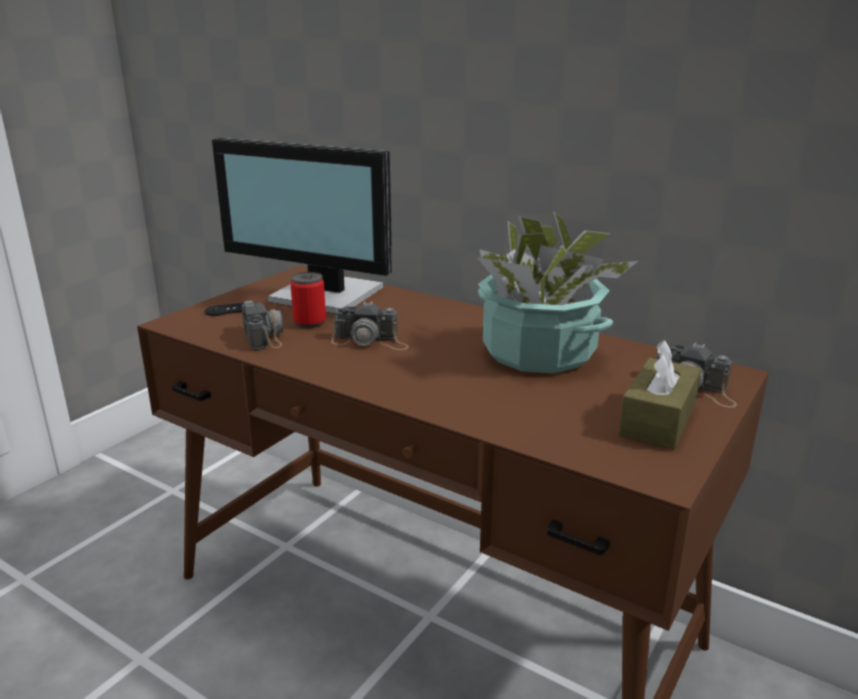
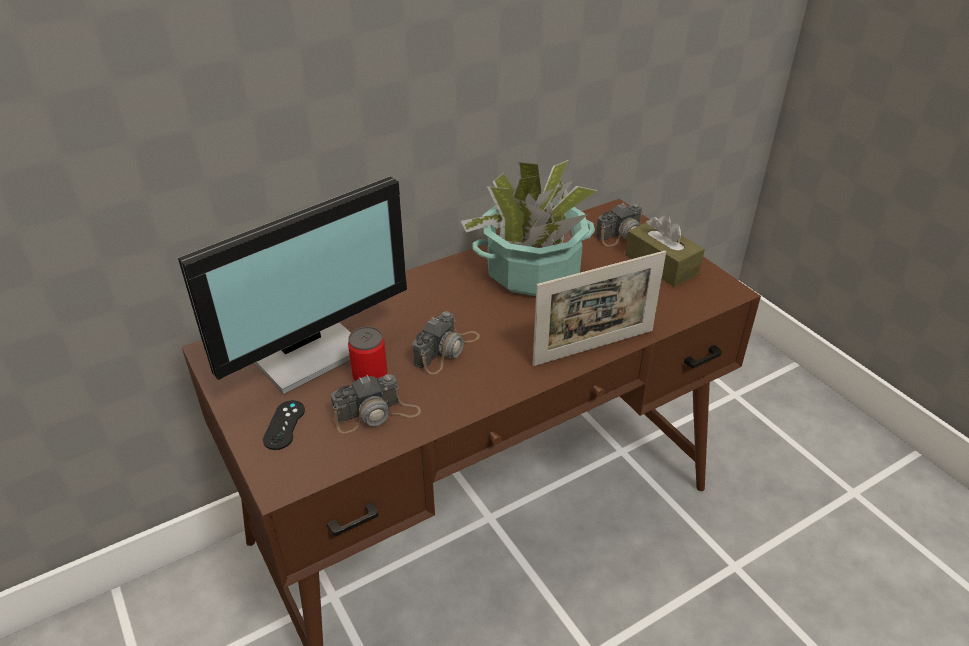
camera: 65 degrees left, 15 degrees up
(264, 334) = (376, 414): camera -> camera turned 150 degrees clockwise
(440, 406) = (594, 347): none -> picture frame

